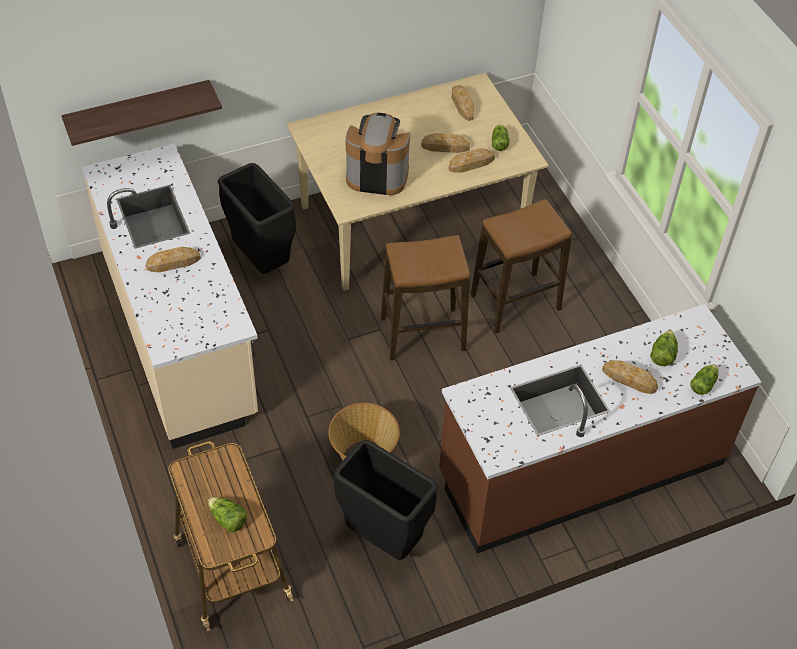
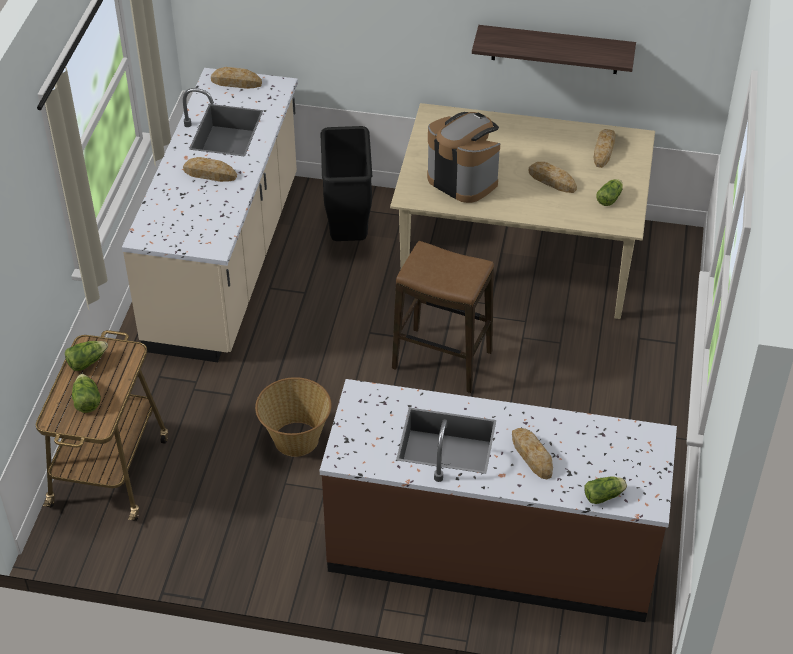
camera: 35 degrees right, 5 degrees down
(139, 111) = (269, 33): shelf -> shelf (555, 49)
(383, 540) = (253, 516): black trash can -> none
(471, 164) = (564, 205): bread -> bread (236, 82)
(515, 303) = (557, 374): stool -> none
(662, 355) = (586, 450): lettuce -> lettuce (87, 362)

